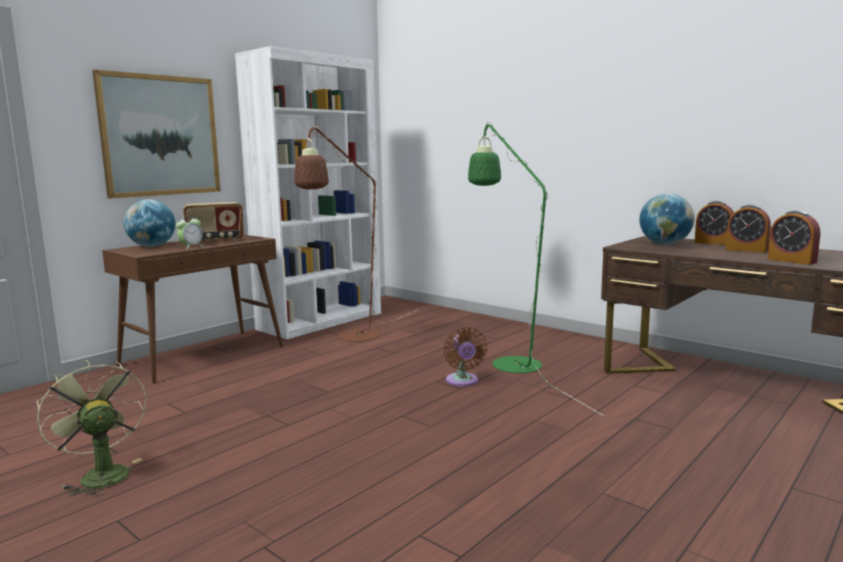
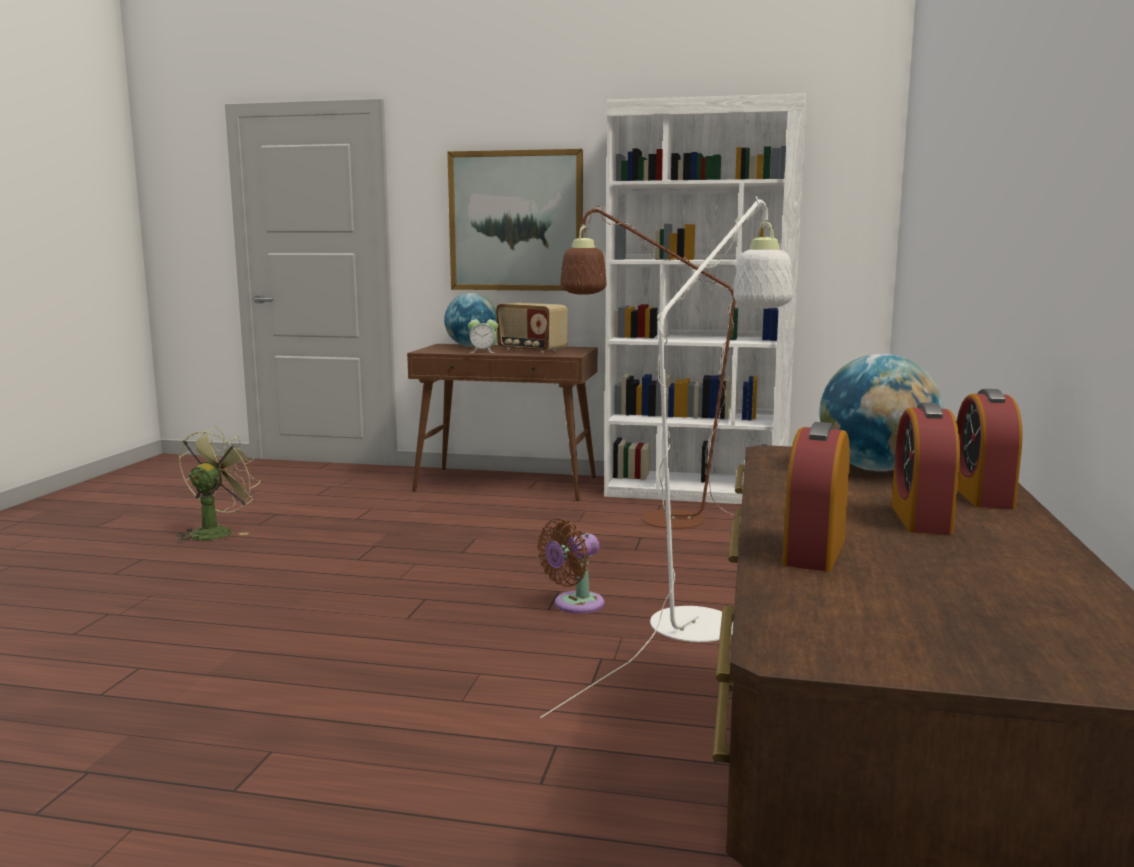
camera: 60 degrees right, 0 degrees up
(509, 360) = (704, 616): green floor lamp -> white floor lamp

